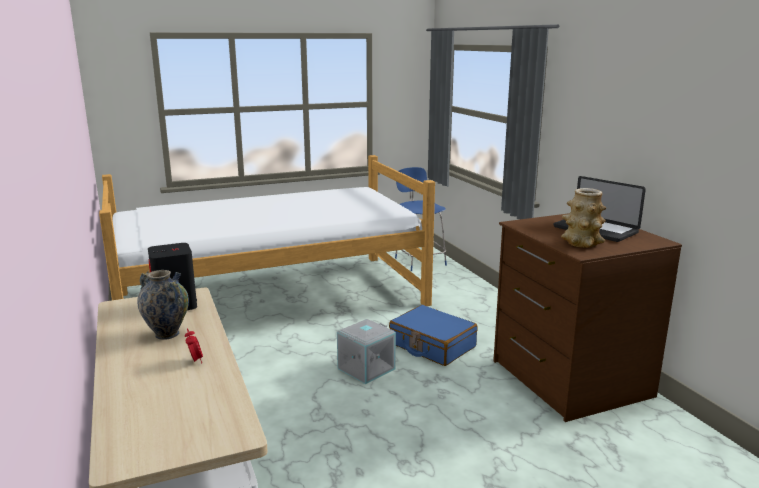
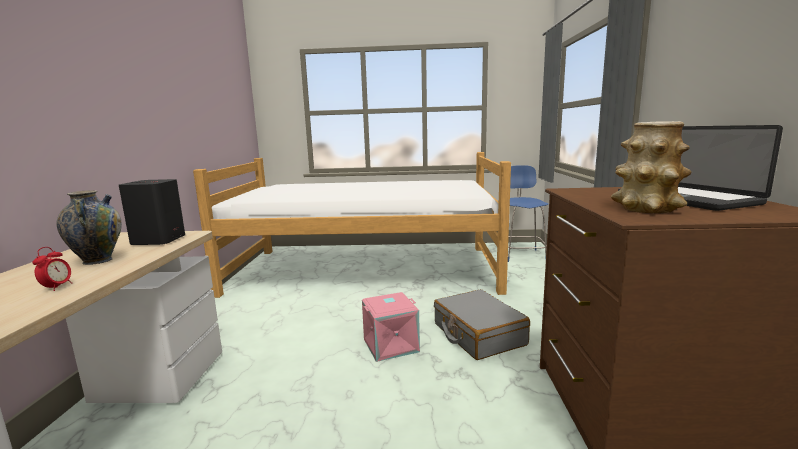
camera: 25 degrees right, 5 degrees down
(366, 368) = (391, 345): grey storage box -> pink storage box
(432, 345) = (478, 334): blue suitcase -> grey suitcase

